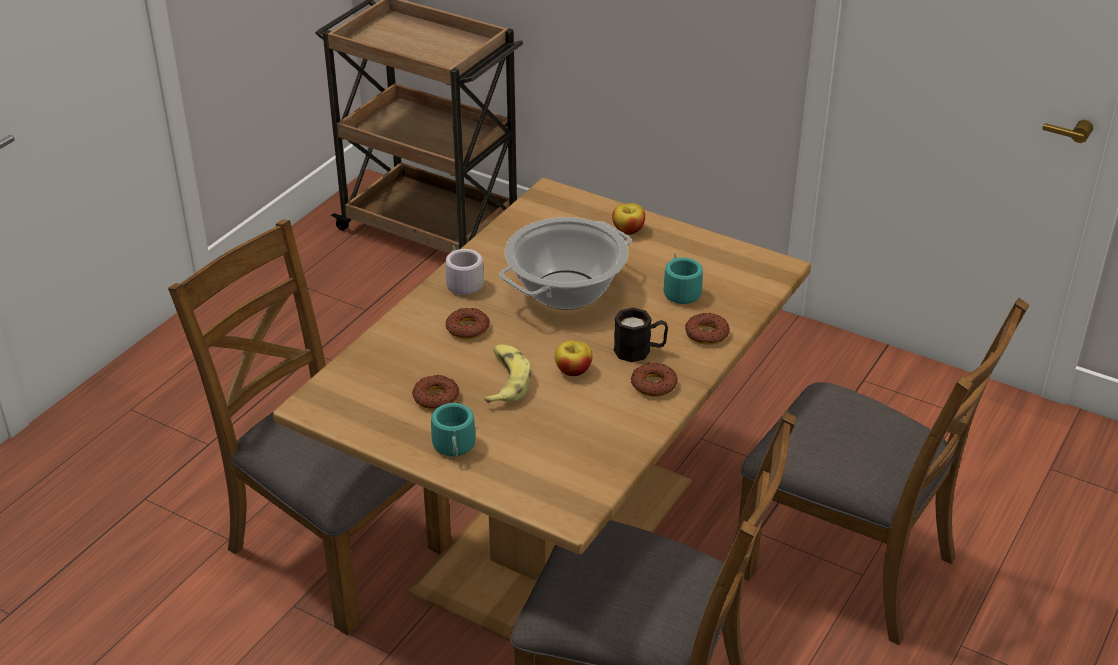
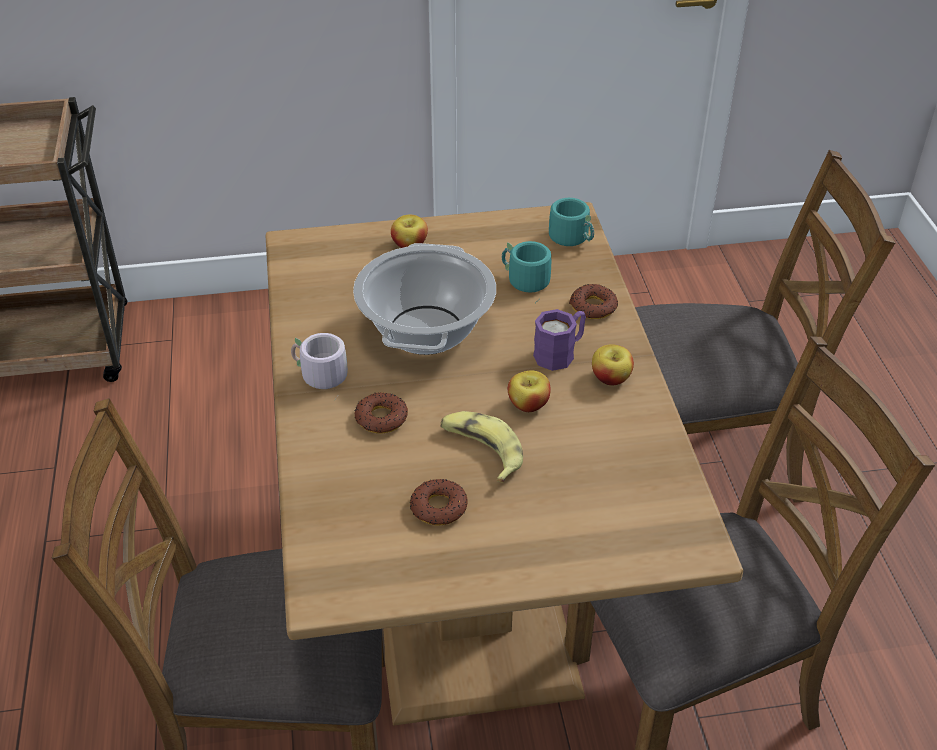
camera: 40 degrees left, 5 degrees up
(457, 448) = (523, 547): turquoise mug -> turquoise mug (573, 238)
(640, 351) = (560, 353): black mug -> purple mug
(653, 385) = (611, 378): donut -> apple

